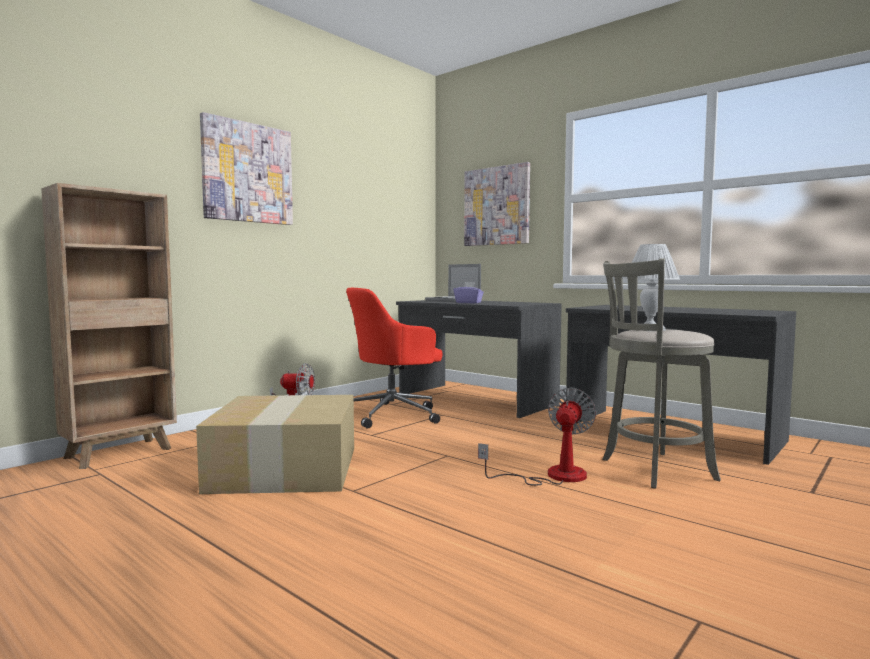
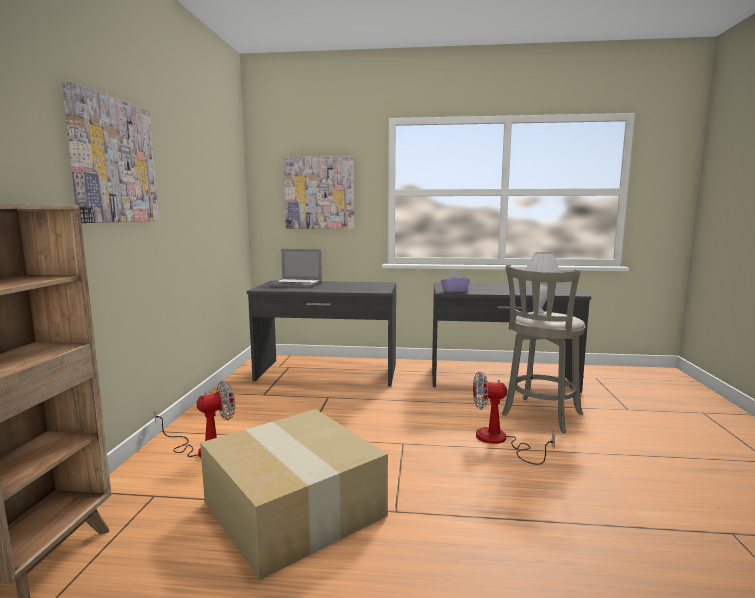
camera: 35 degrees left, 5 degrees up
(393, 415) = (286, 407): red office chair -> none
(468, 303) = (328, 289): purple tissue box -> purple tissue box (454, 291)
(552, 476) = (499, 441): fan -> fan turned 75 degrees counterclockwise

